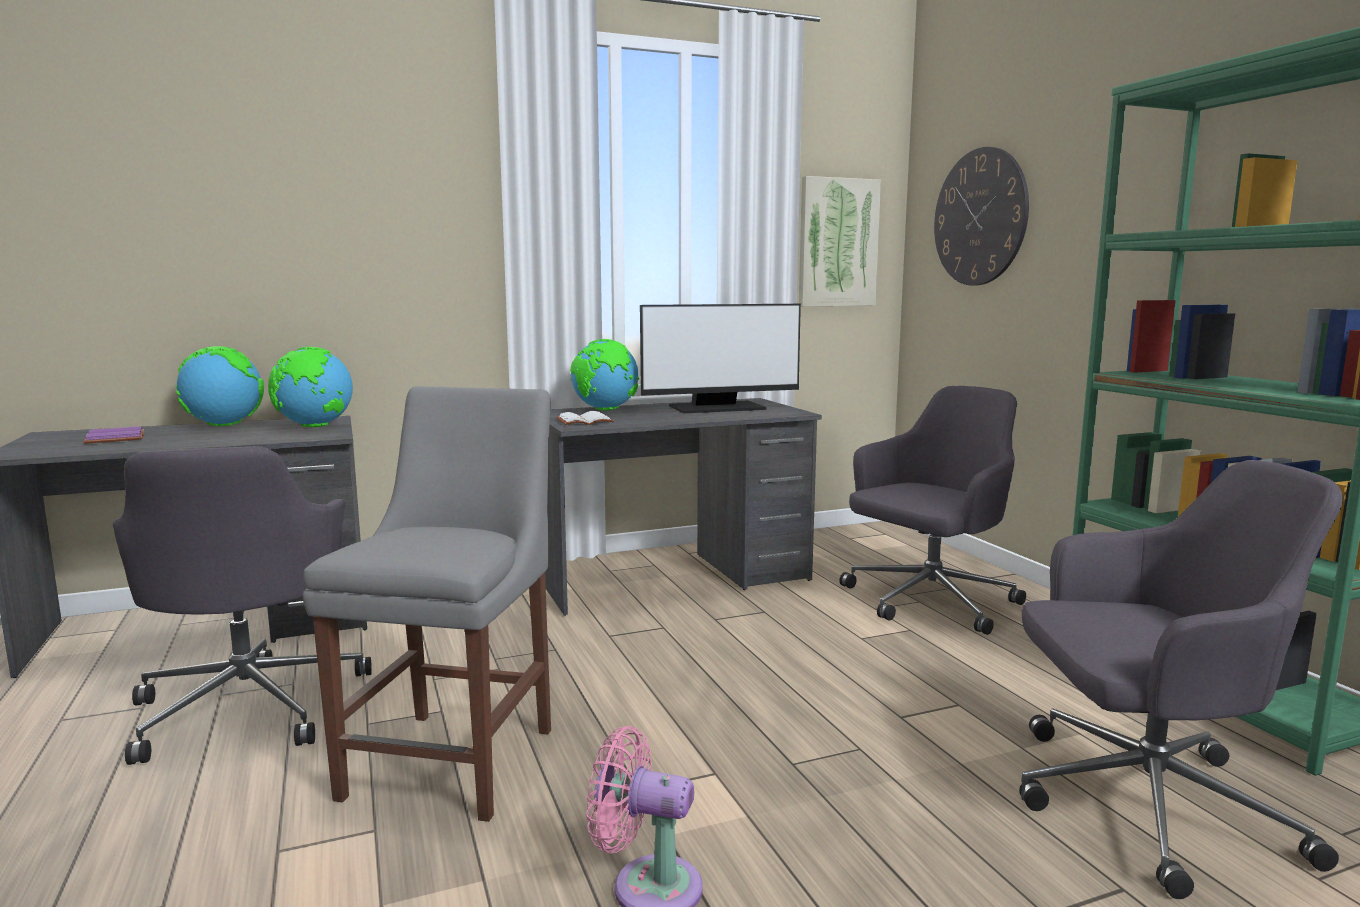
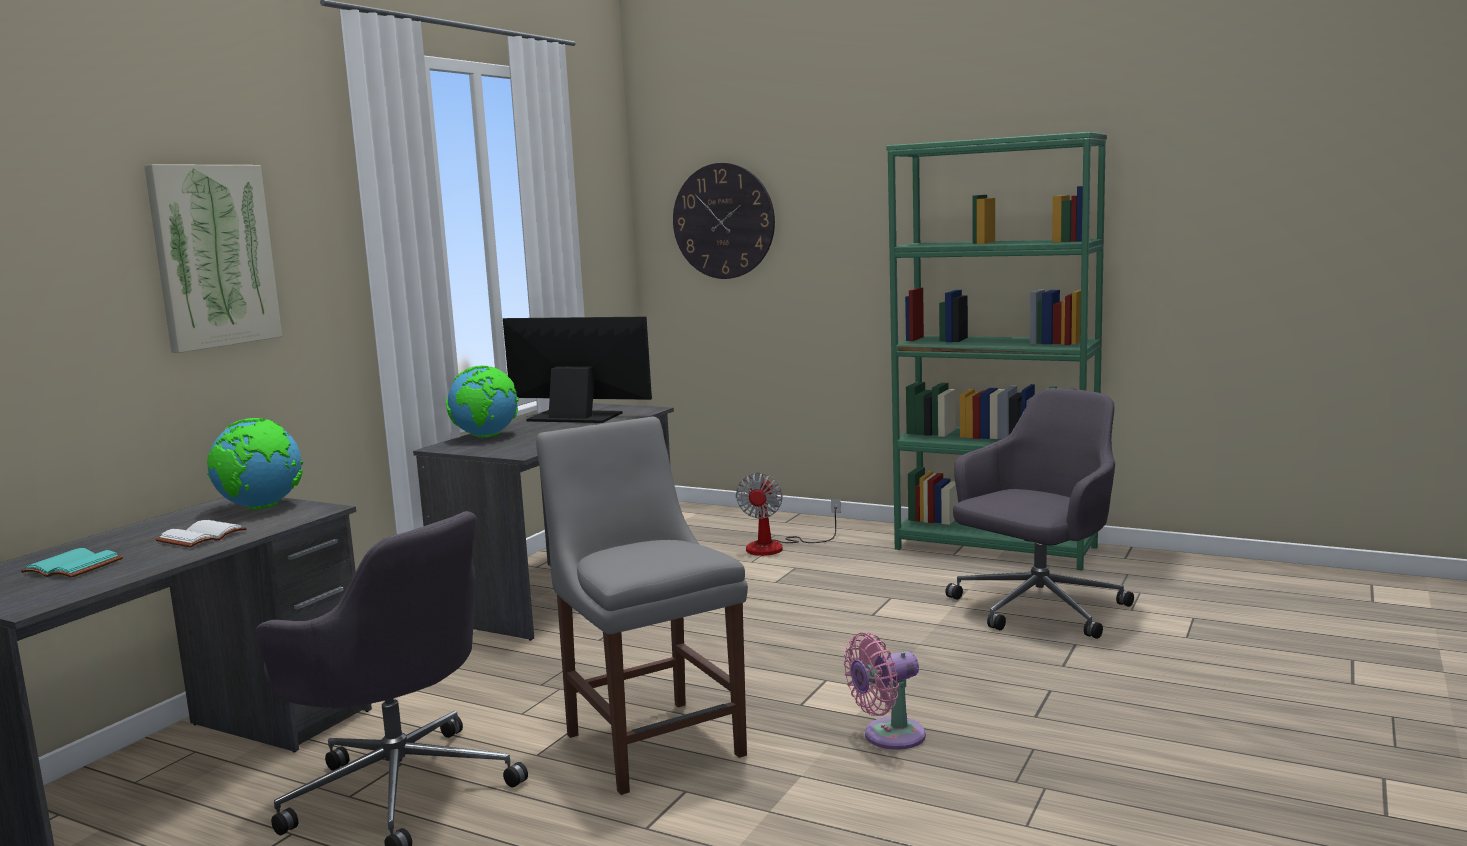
camera: 40 degrees left, 0 degrees up
(117, 438) = (76, 567): purple book -> turquoise book
(224, 425) = (140, 530): globe -> none
(585, 421) = (509, 448): white book -> white book (201, 536)
(717, 408) = (575, 417): monitor -> monitor turned 105 degrees counterclockwise
(837, 243) = (593, 246): picture -> picture (213, 256)
(928, 602) = (777, 547): grey office chair -> fan

